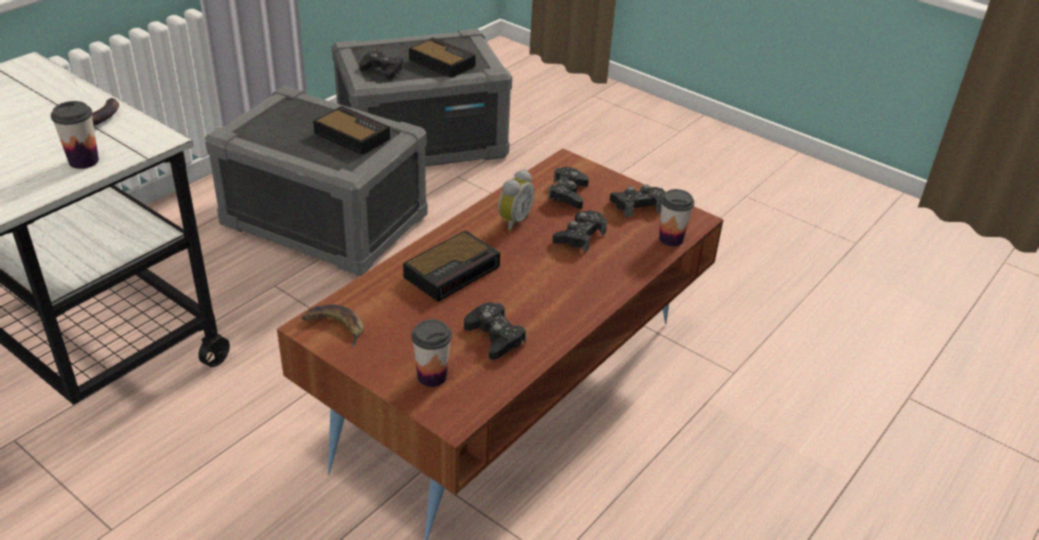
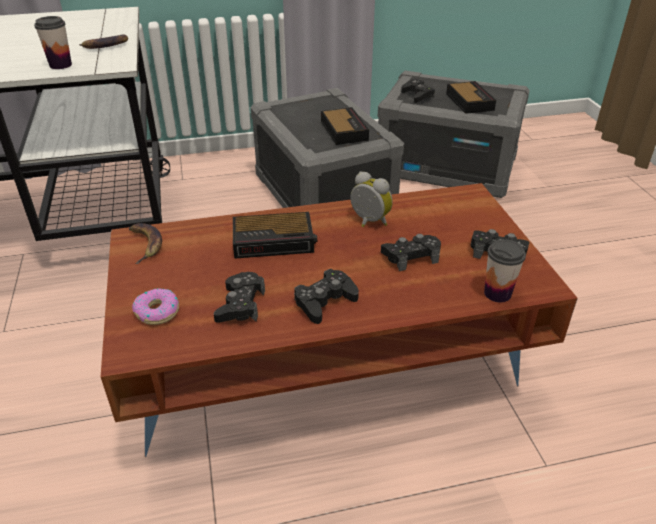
camera: 40 degrees right, 0 degrees up
(432, 376) = (157, 312): cup -> donut
(512, 221) = (368, 222): alarm clock -> alarm clock turned 120 degrees counterclockwise
(568, 194) = (442, 219): black game controller -> black game controller (325, 301)

